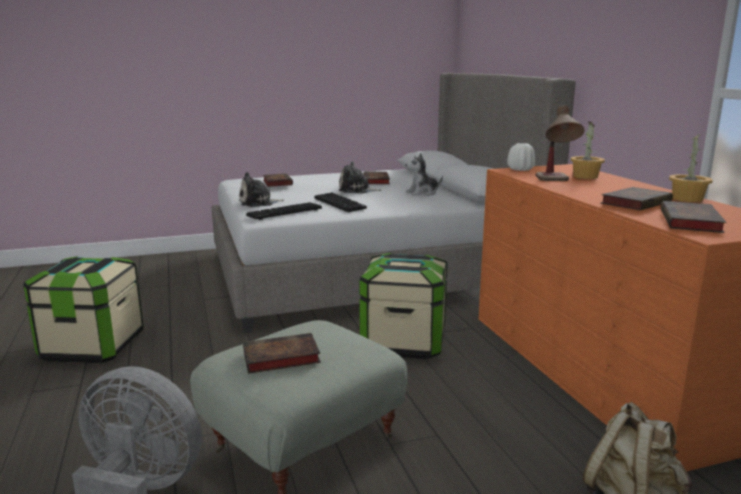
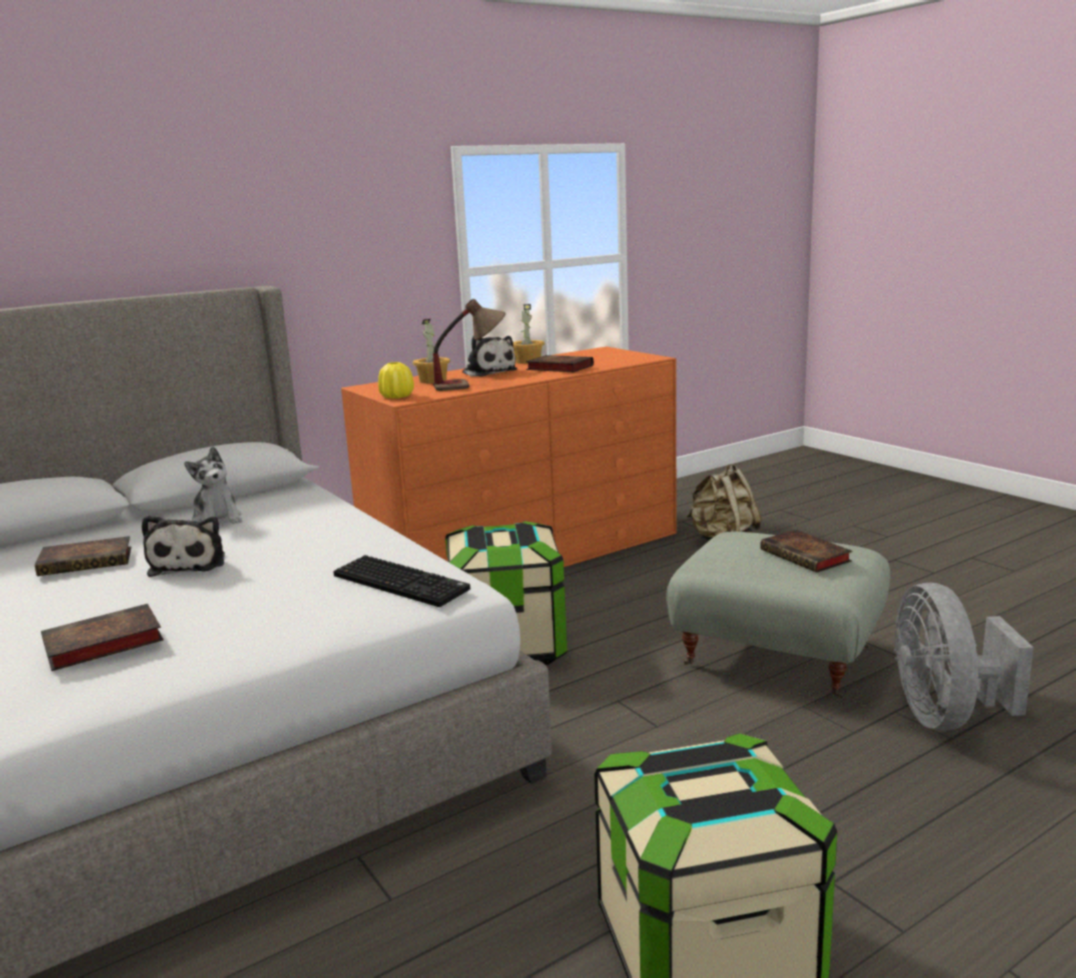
camera: 105 degrees left, 0 degrees up
(258, 203) = (320, 624): plush toy -> plush toy (488, 372)
(341, 203) = (315, 557): keyboard -> none
(520, 169) = (396, 396): white vase -> yellow vase
(691, 222) = (615, 360): book -> none

